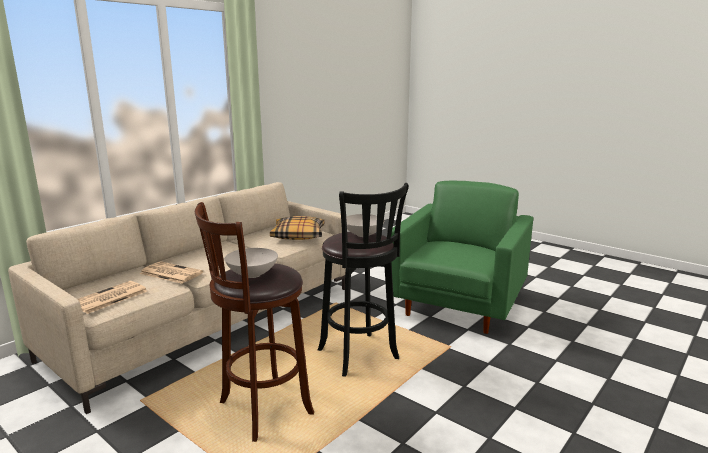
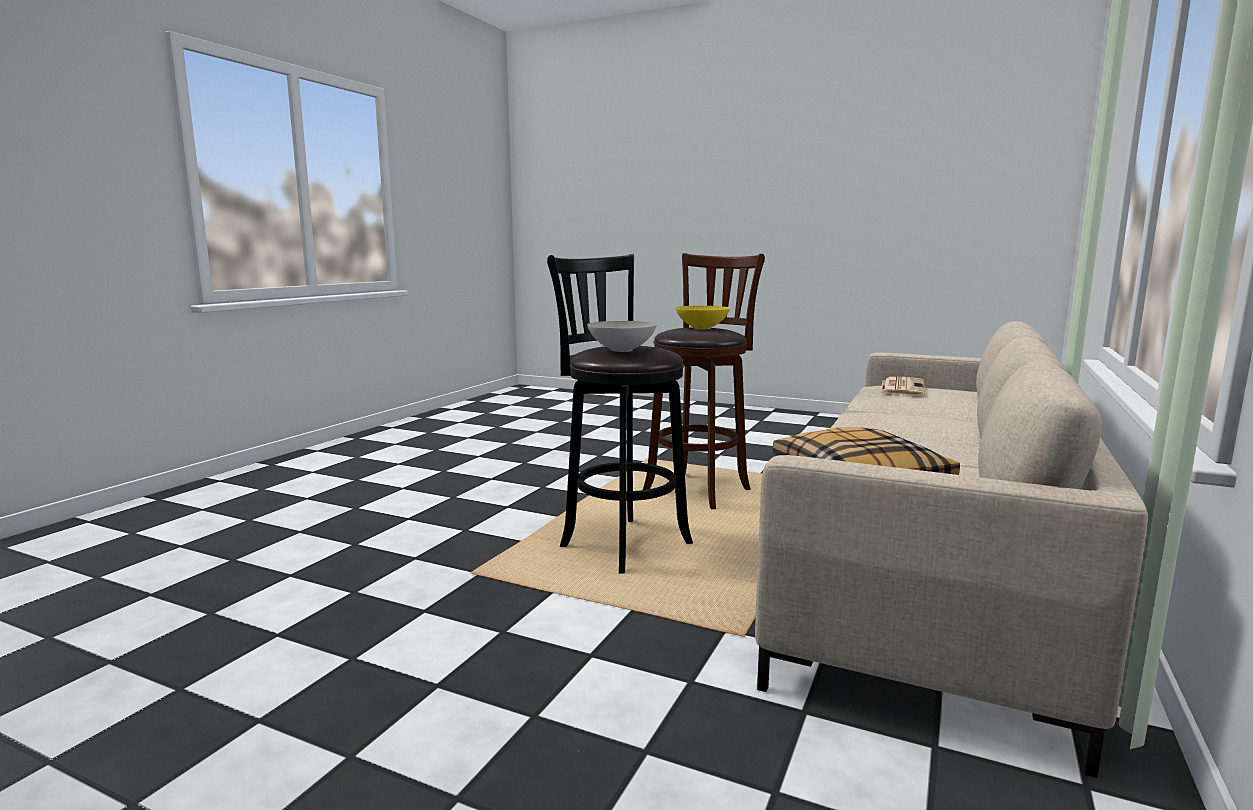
camera: 165 degrees right, 5 degrees down
(170, 273) = (912, 408): newspaper -> none
(251, 275) = (703, 328): white bowl -> yellow bowl
(458, 306) = (421, 673): green armchair -> none

